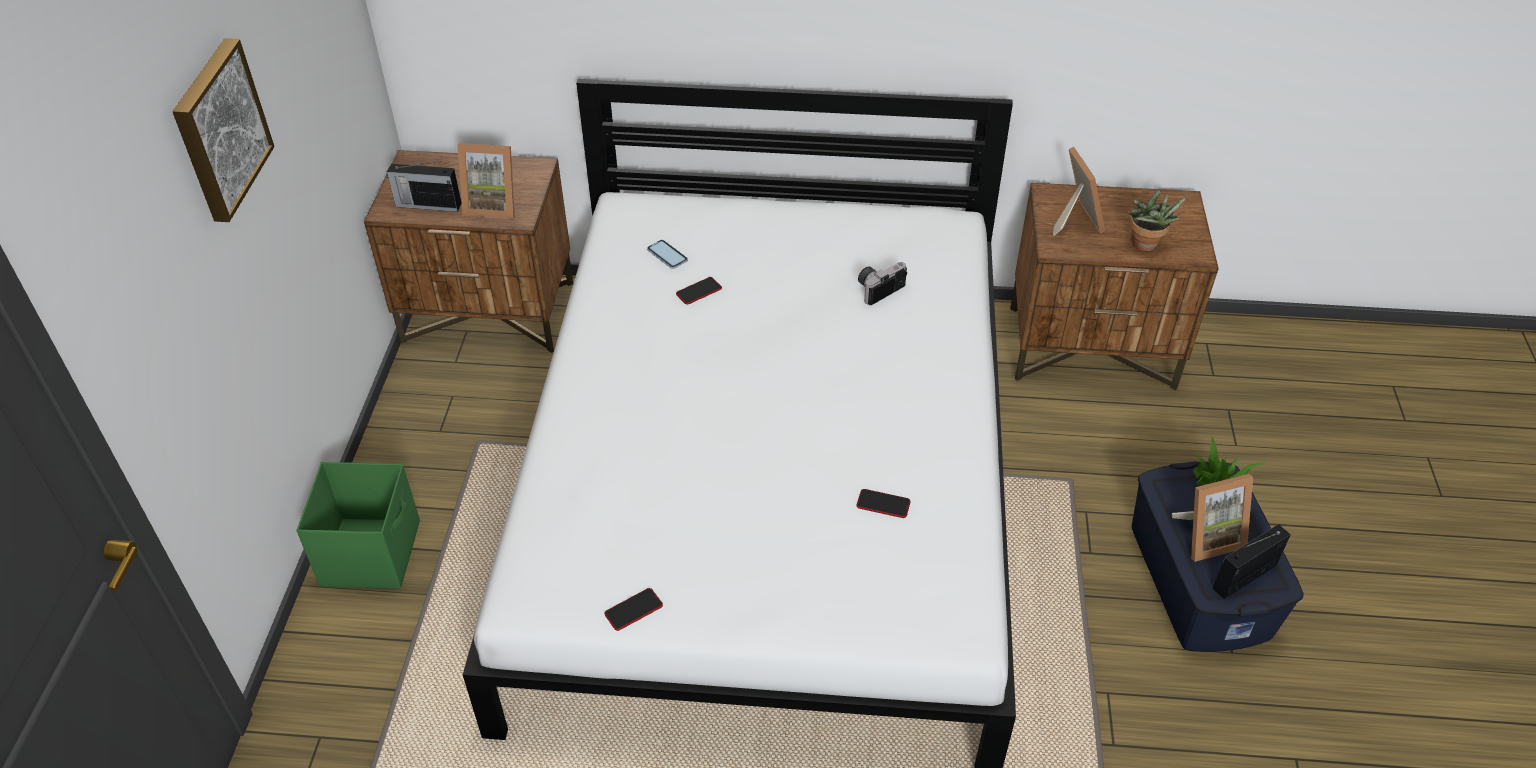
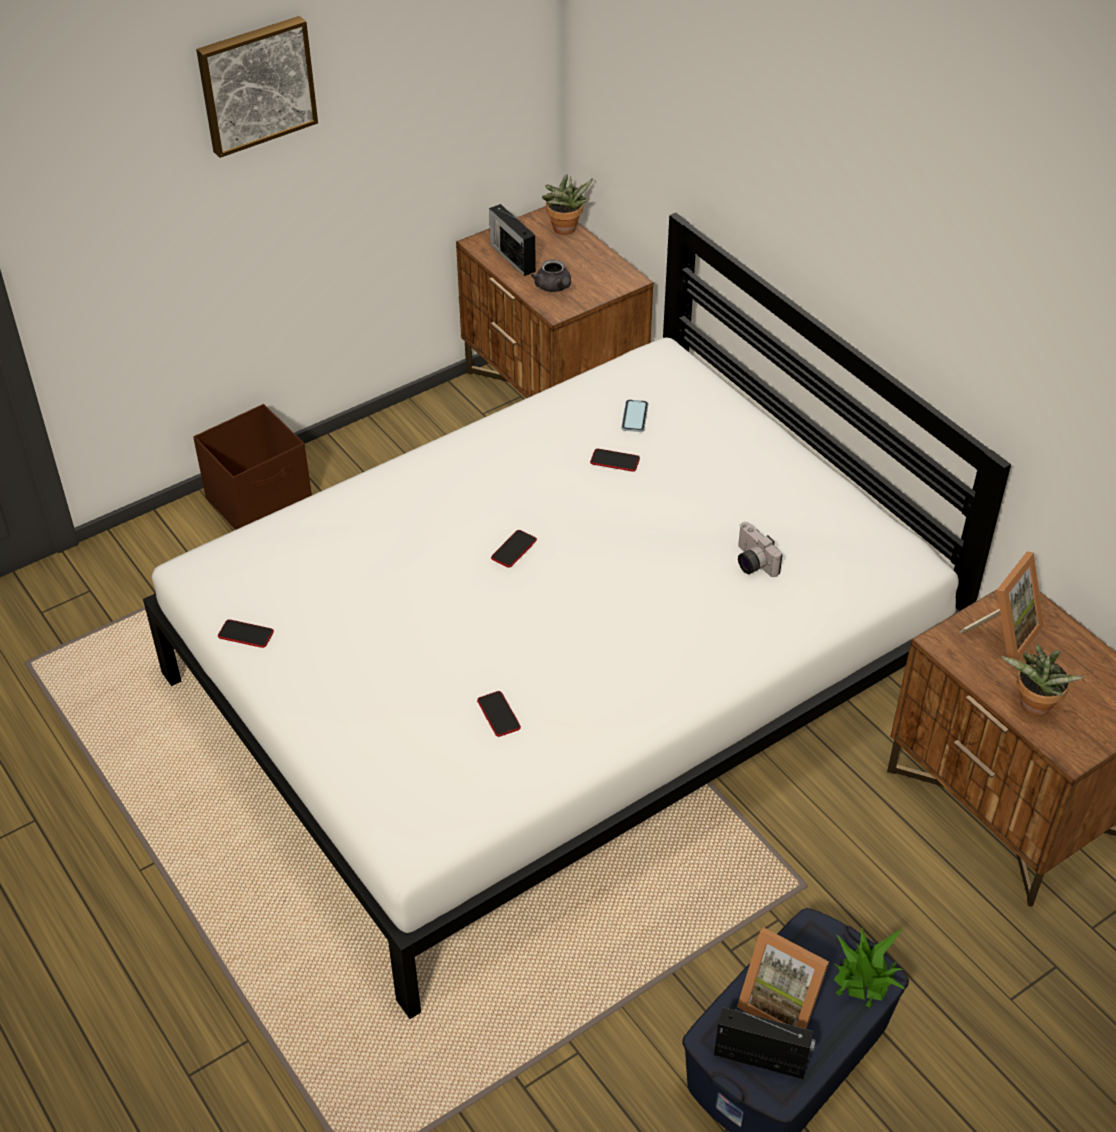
camera: 50 degrees right, 0 degrees up
(372, 552) = (261, 502): green storage box -> brown storage box
(439, 163) = (565, 230): none -> potted plant
(493, 205) = (554, 287): picture frame -> grey teapot
(726, 396) = (514, 549): none -> phone
(878, 288) = (751, 563): camera -> camera turned 135 degrees counterclockwise

